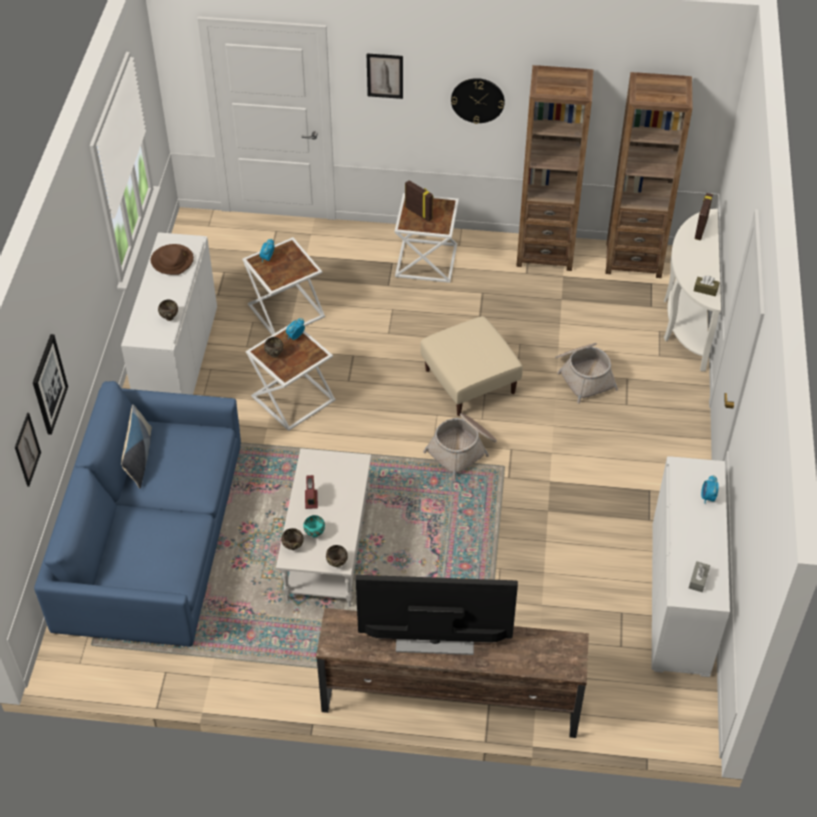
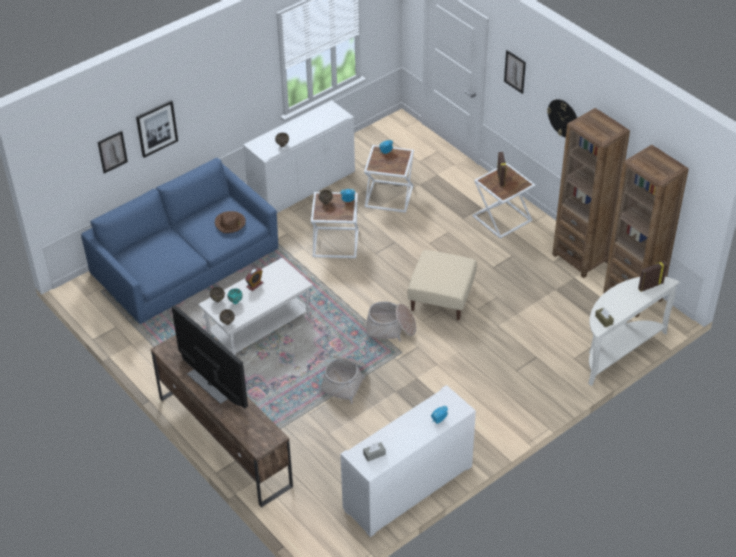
camera: 45 degrees right, 5 degrees down
(139, 457) = (204, 211): pillow -> none
(173, 261) = (320, 119): brown hat -> brown hat (230, 223)
(583, 376) = (512, 338): basket -> basket (344, 381)

